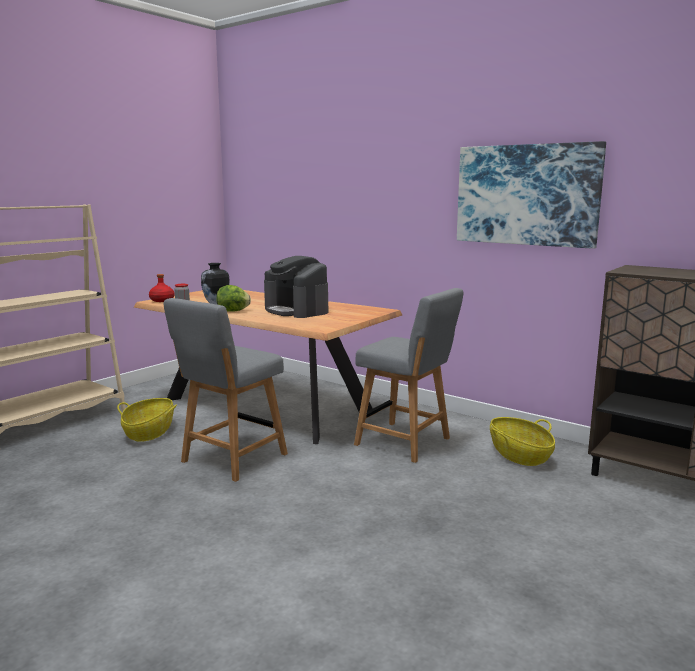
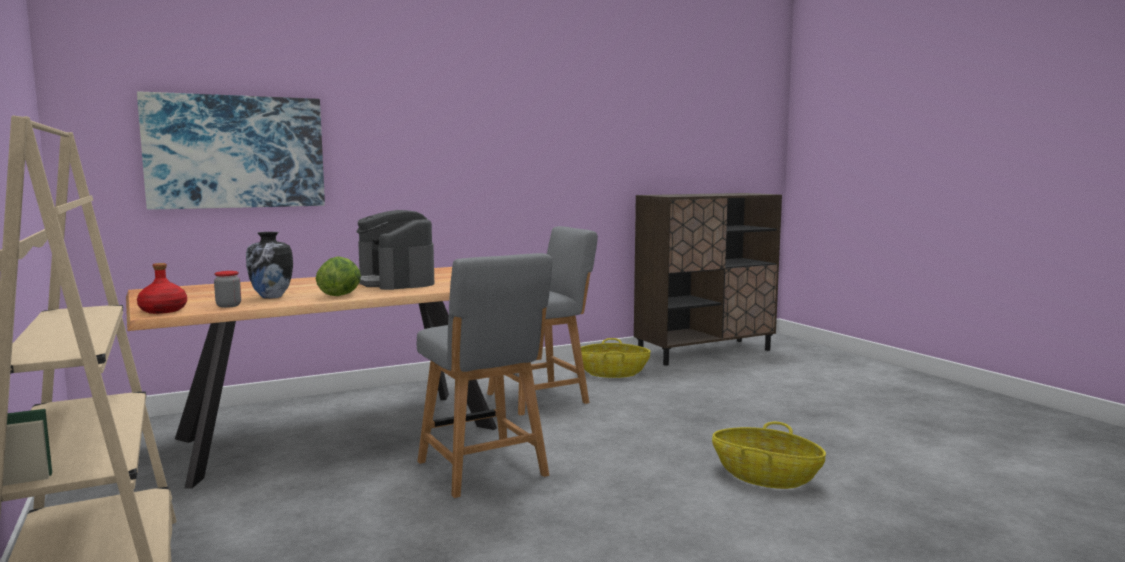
camera: 65 degrees left, 5 degrees down
(149, 432) = (312, 510): basket -> basket (765, 477)
(296, 311) = (396, 282): coffee machine -> coffee machine turned 75 degrees clockwise
(526, 195) = (553, 138): picture -> picture (236, 152)

